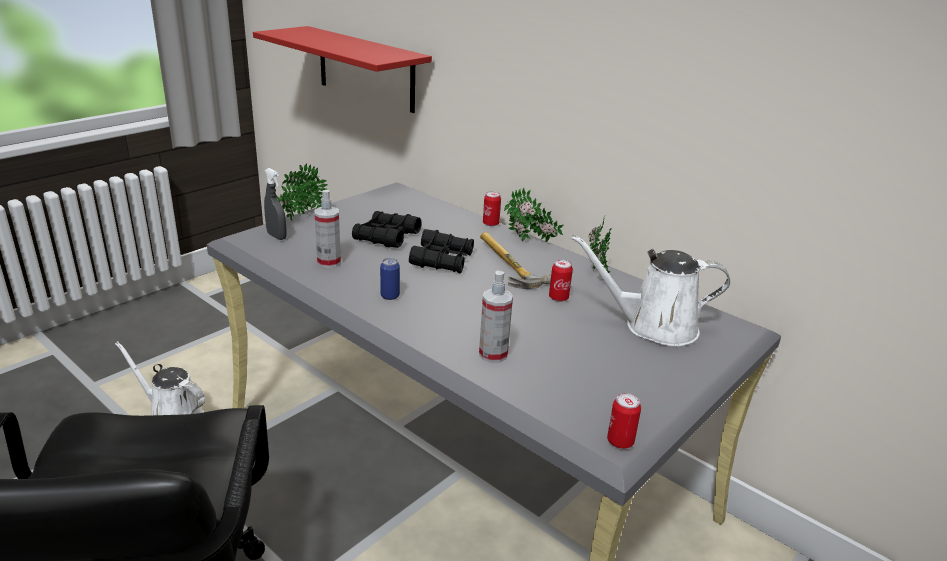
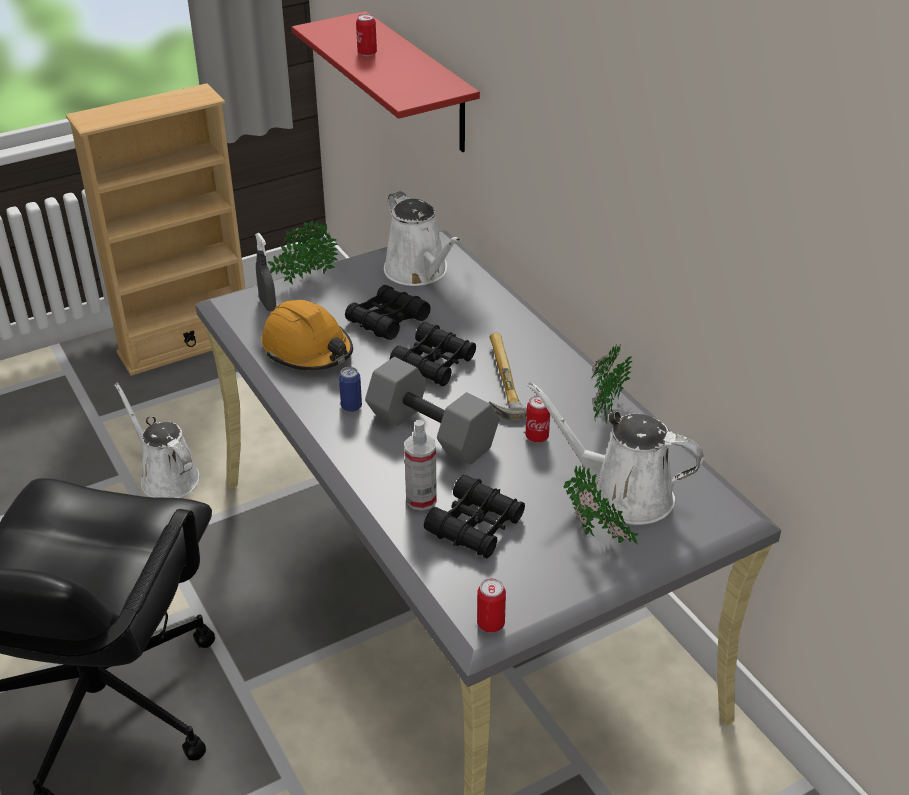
camera: 20 degrees right, 10 degrees up
(162, 318) = (186, 345): none -> beige bookcase
(329, 262) = (308, 350): spray bottle -> orange hard hat
(394, 206) = (419, 272): none -> white watering can
(472, 304) = (434, 430): none -> grey dumbbell
(490, 224) = (521, 314): can -> can (367, 53)
(530, 242) = (552, 350): potted plant -> potted plant (597, 538)
(553, 367) = (475, 525): none -> black binoculars

